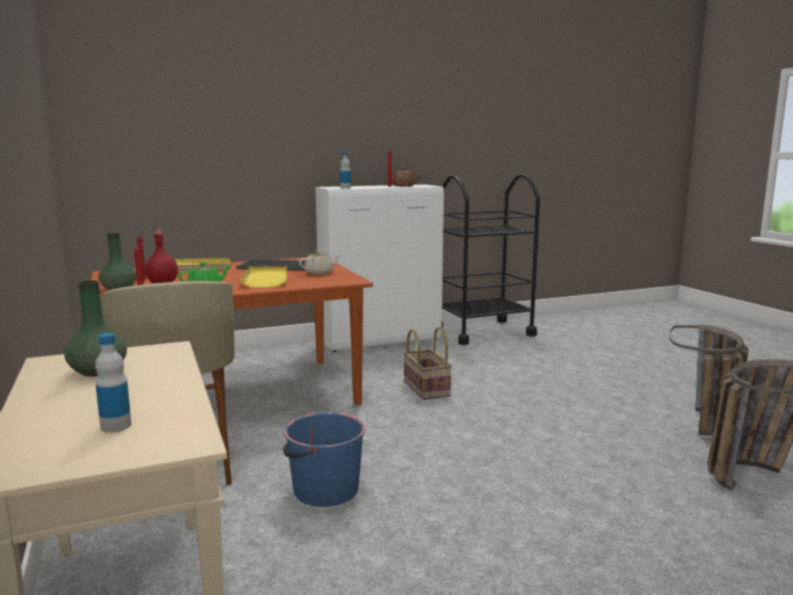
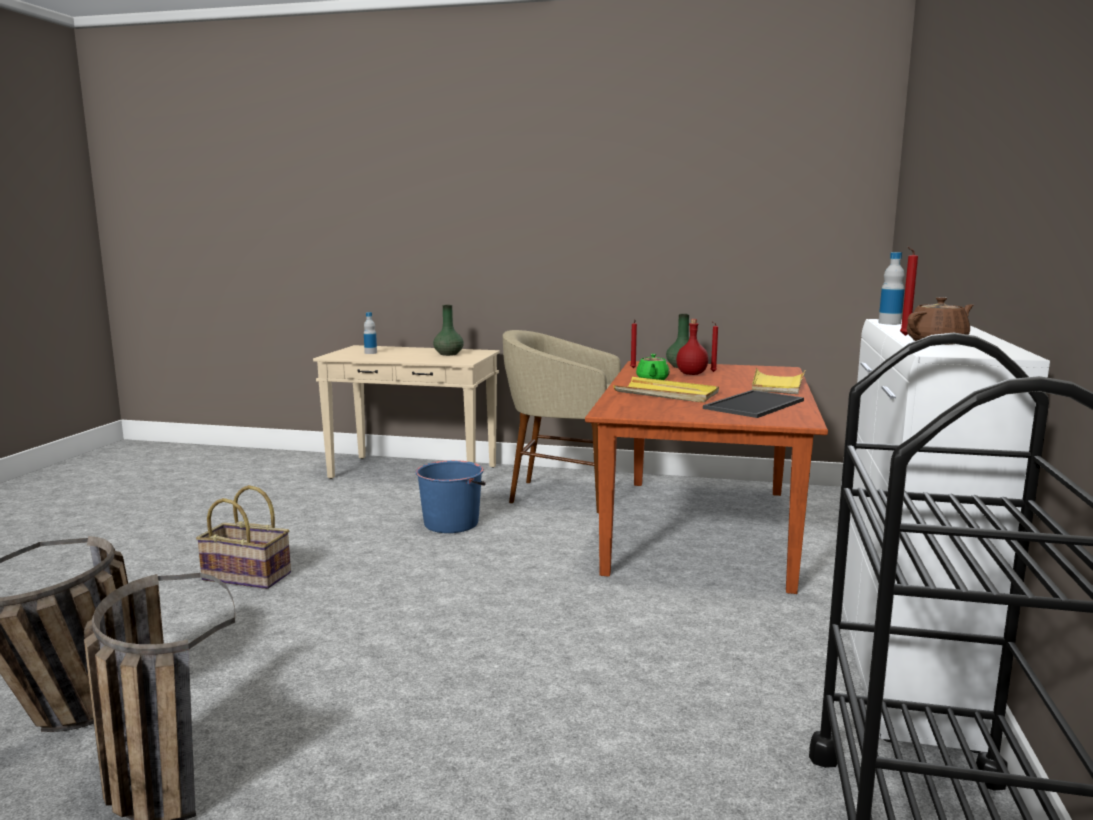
camera: 125 degrees right, 0 degrees up
(320, 272) = (677, 410): beige teapot -> none
(425, 389) = (604, 625): basket -> basket (248, 576)

